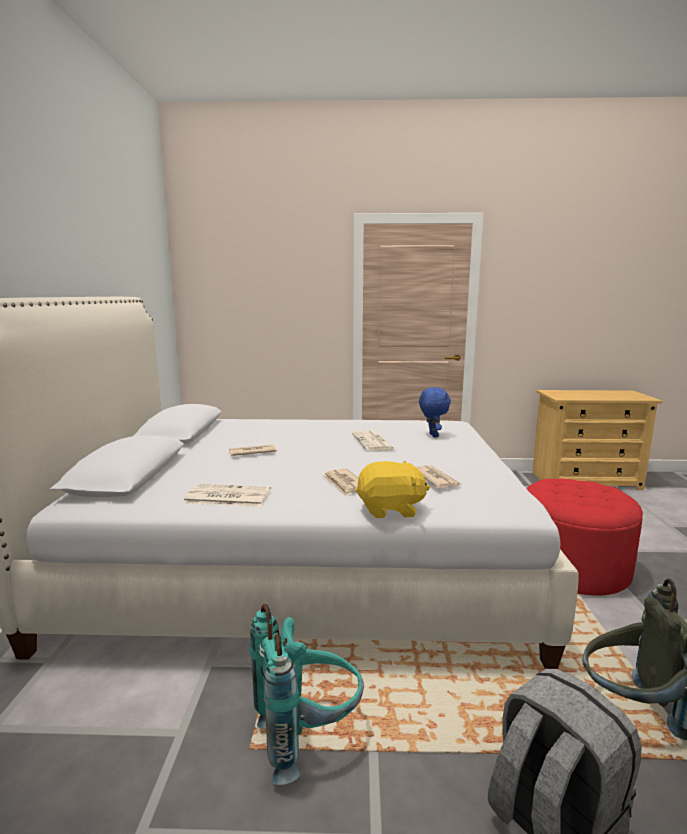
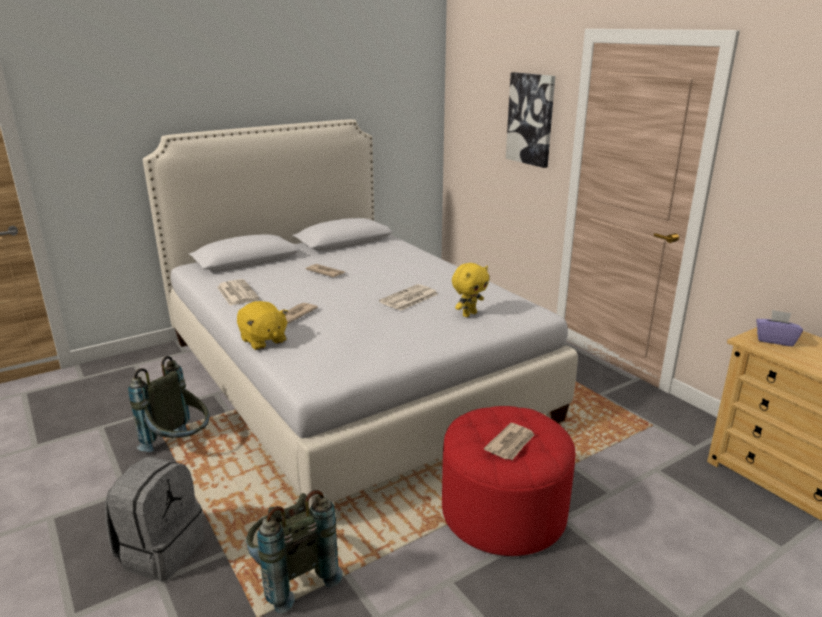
camera: 55 degrees right, 10 degrees up
(301, 291) = (531, 119): none -> picture
(308, 736) = (180, 446): turquoise backpack -> grey backpack
(432, 435) = (469, 314): blue plush toy -> yellow plush toy
(436, 479) = (335, 339): newspaper -> newspaper (511, 444)
(564, 395) = (774, 340): none -> purple tissue box

